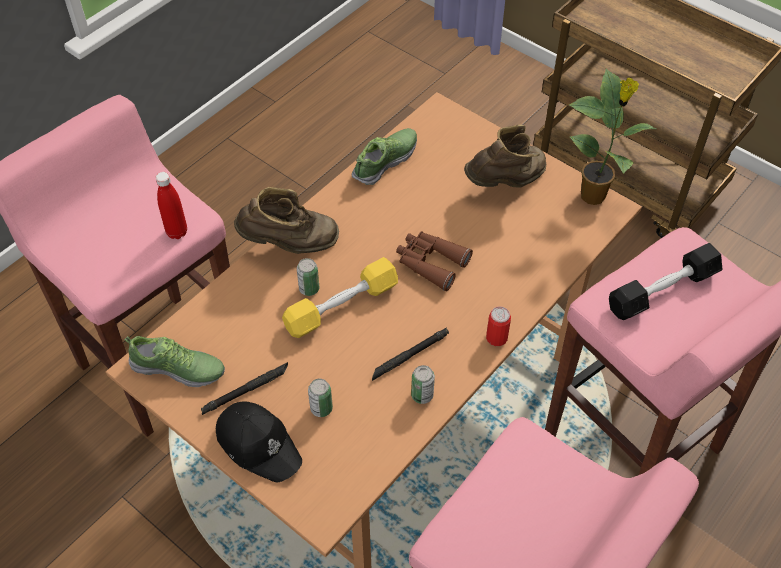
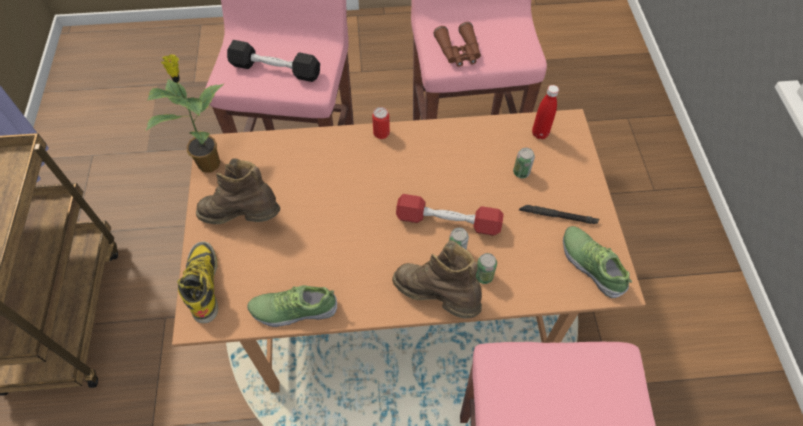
camera: 135 degrees left, 5 degrees up
(177, 232) = (523, 358): red bottle -> red bottle (540, 133)
(259, 444) = (575, 181): black cap -> none
(341, 306) = (448, 222): yellow dumbbell -> red dumbbell
(409, 356) = (440, 161): black flashlight -> none
(422, 395) = (457, 137): can -> can (483, 276)
(430, 263) = (361, 204): brown binoculars -> brown binoculars (459, 52)
(467, 129) = (203, 283): none -> boot

